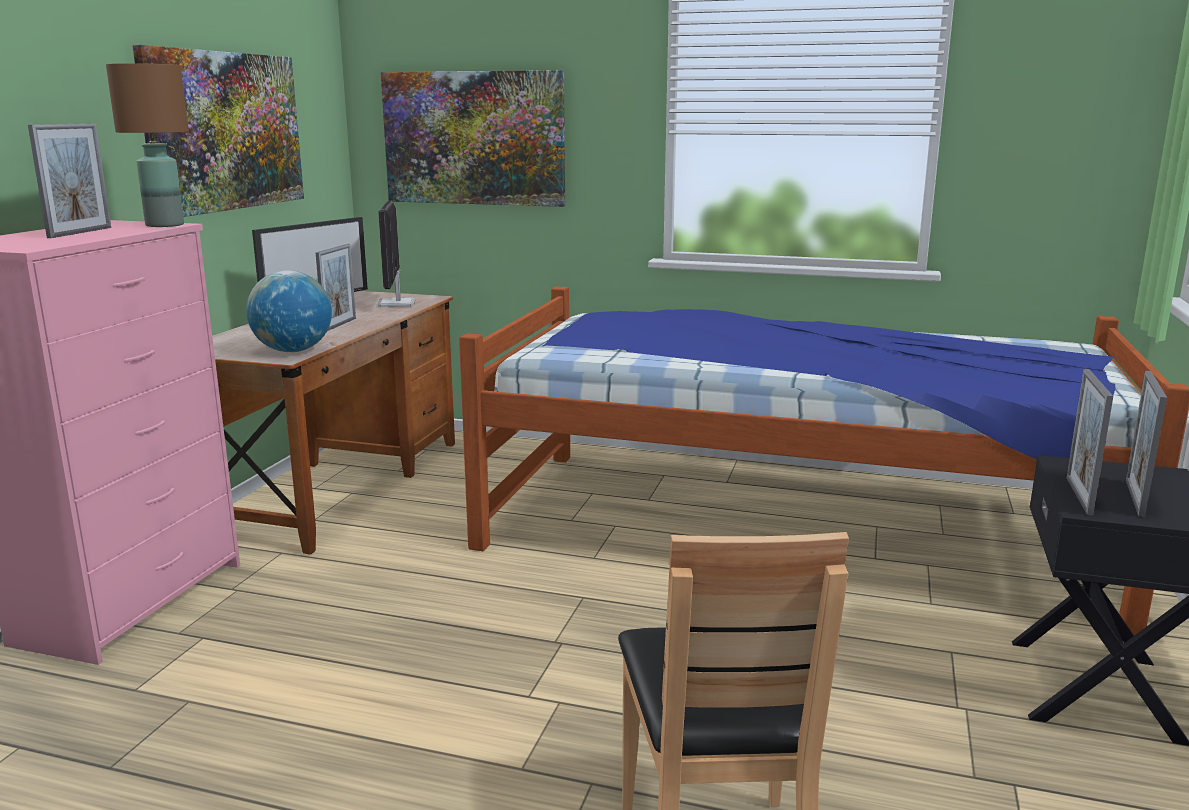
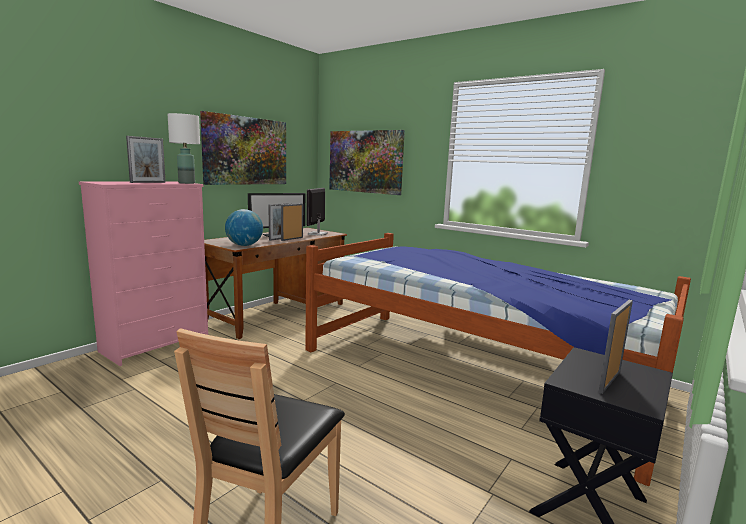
camera: 20 degrees right, 5 degrees down
(165, 225) = (187, 183): brown table lamp -> white table lamp
(1079, 495) = (571, 373): picture frame -> picture frame (292, 239)

